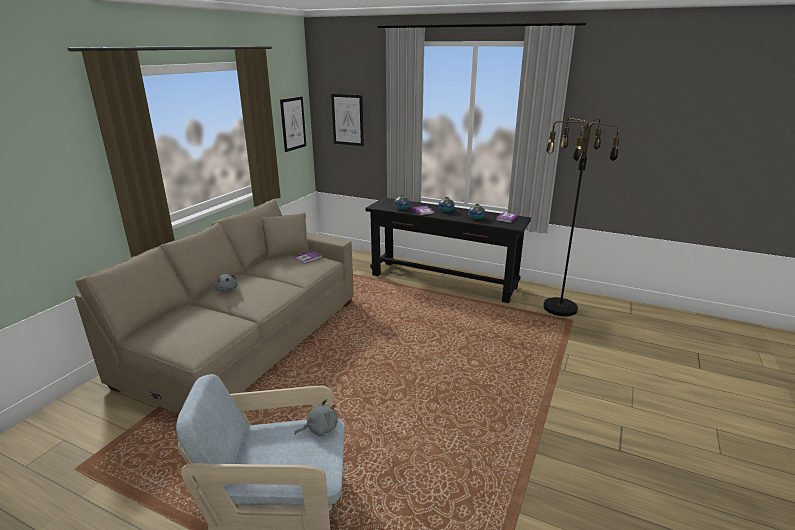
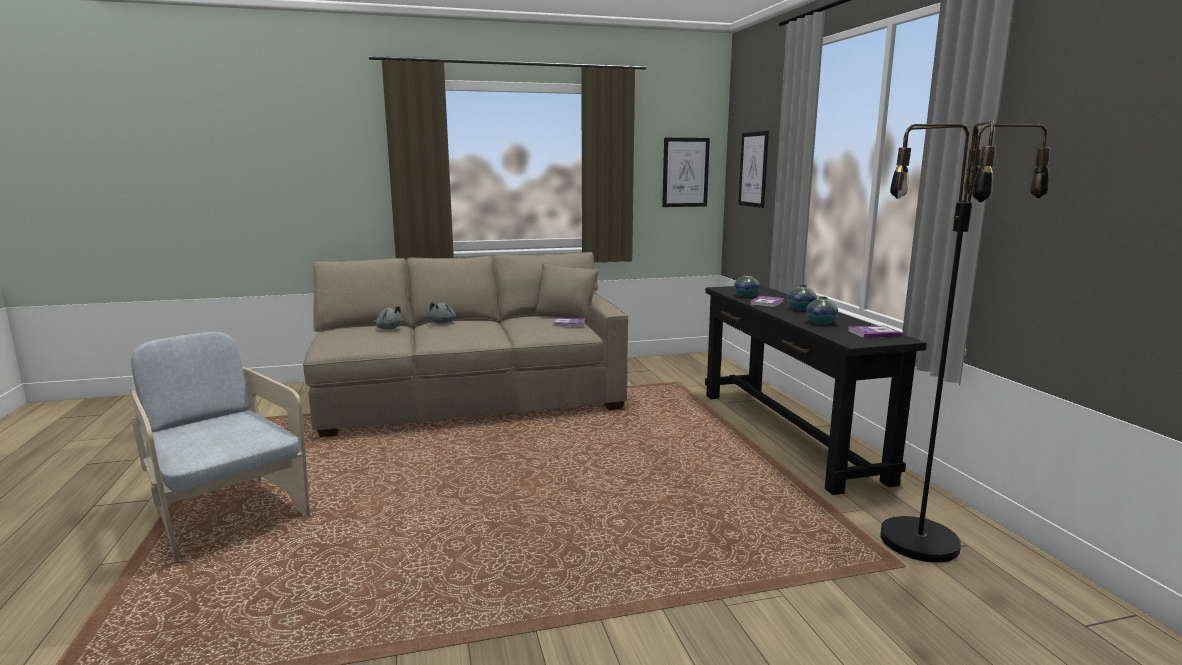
camera: 50 degrees right, 10 degrees down
(320, 429) = (265, 434): grey plush toy -> grey plush toy (388, 328)

